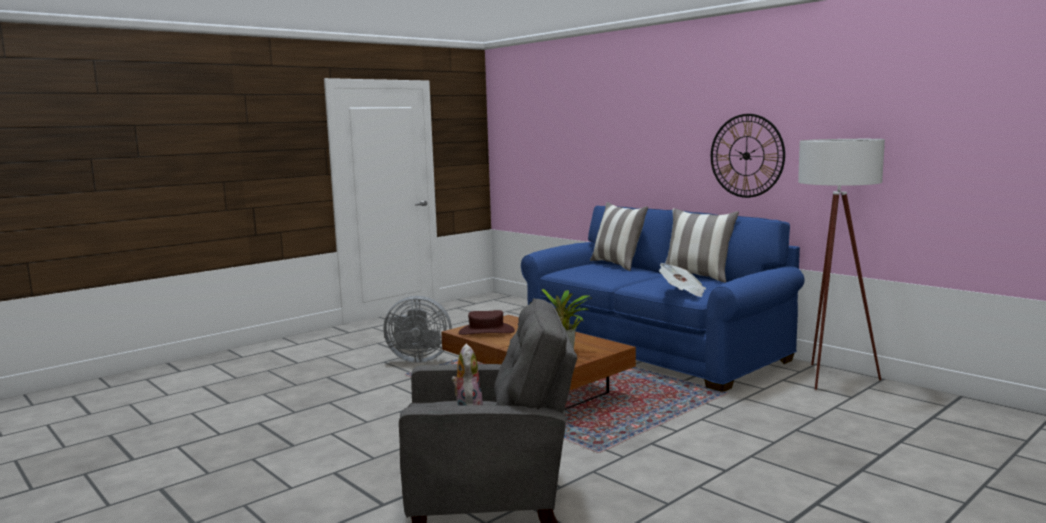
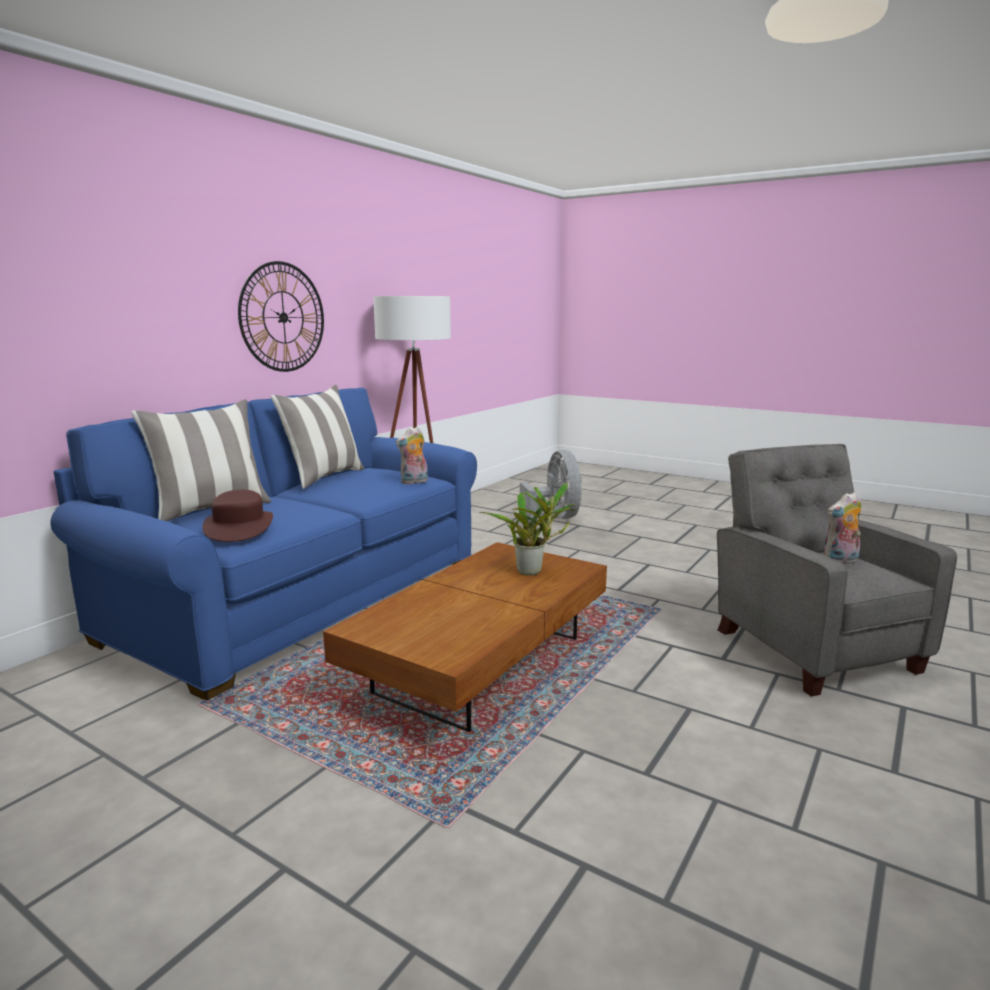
camera: 105 degrees left, 5 degrees up
(418, 359) = (328, 838): grey fan -> grey fan (555, 518)
(486, 332) = (451, 633): brown hat -> brown hat (239, 527)
(682, 292) = (414, 482): newspaper -> plush toy

